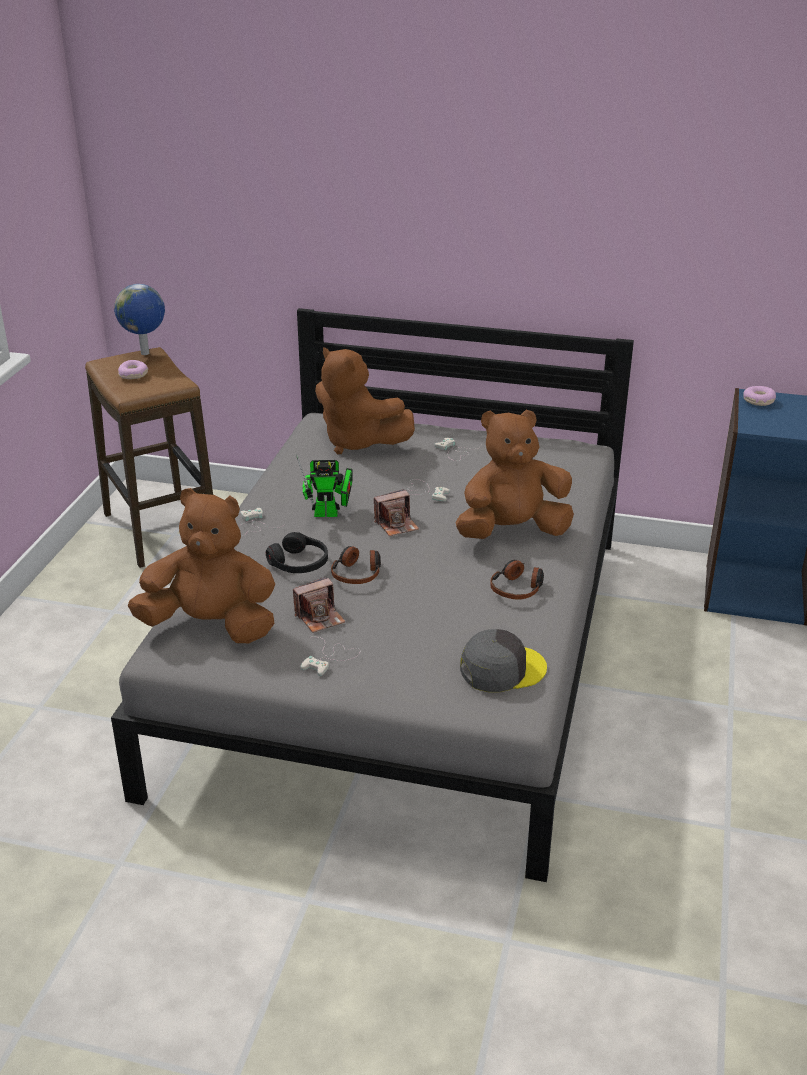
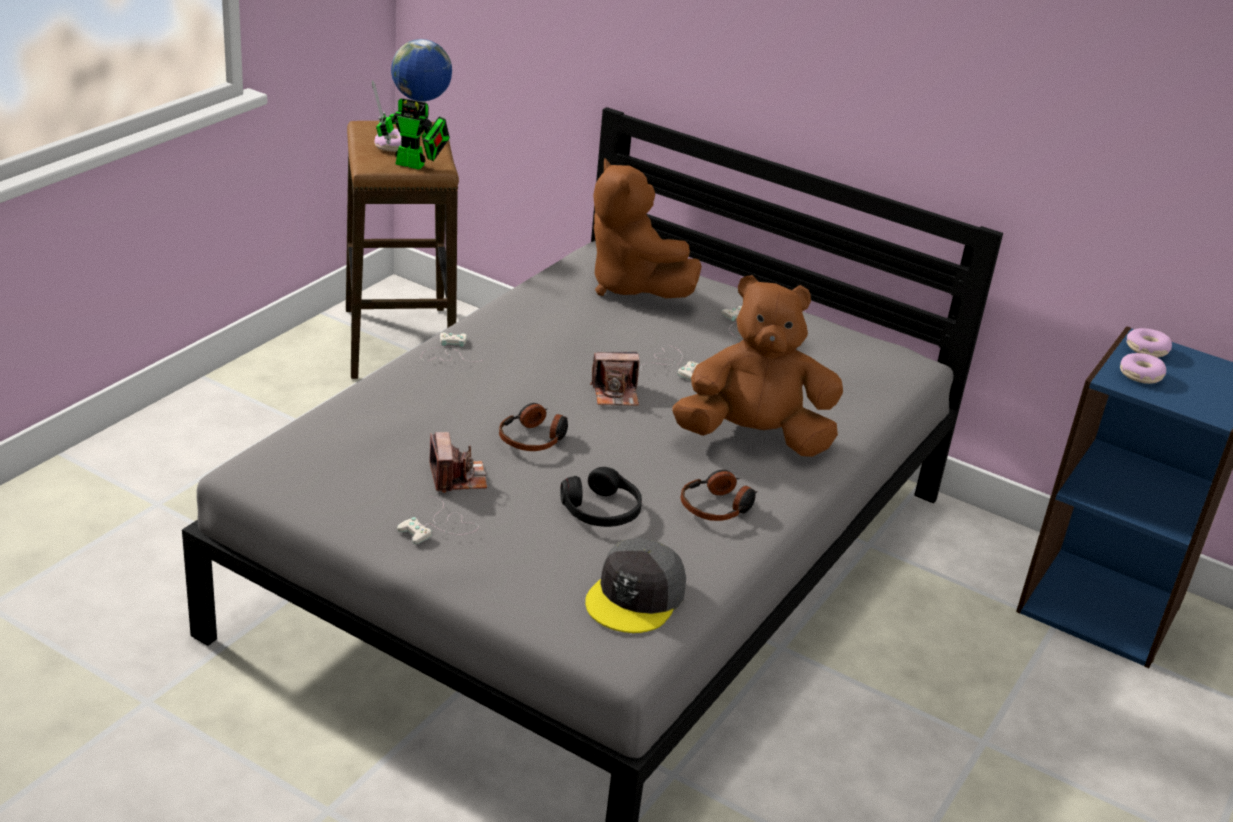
camera: 15 degrees right, 0 degrees up
(211, 626) = (328, 453): brown plush toy -> none
(299, 563) = (472, 409): black headphones -> black headphones (601, 510)
(320, 617) = (457, 477): camera -> camera turned 90 degrees counterclockwise
(330, 514) = (545, 361): toy robot -> toy robot (414, 165)
(502, 669) = (636, 597): grey cap -> grey cap turned 120 degrees clockwise
(765, 420) = (1140, 375): none -> donut

